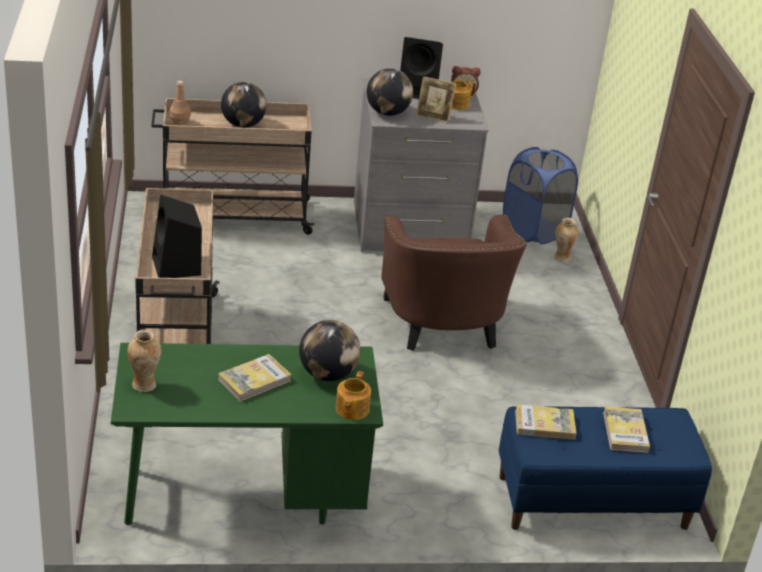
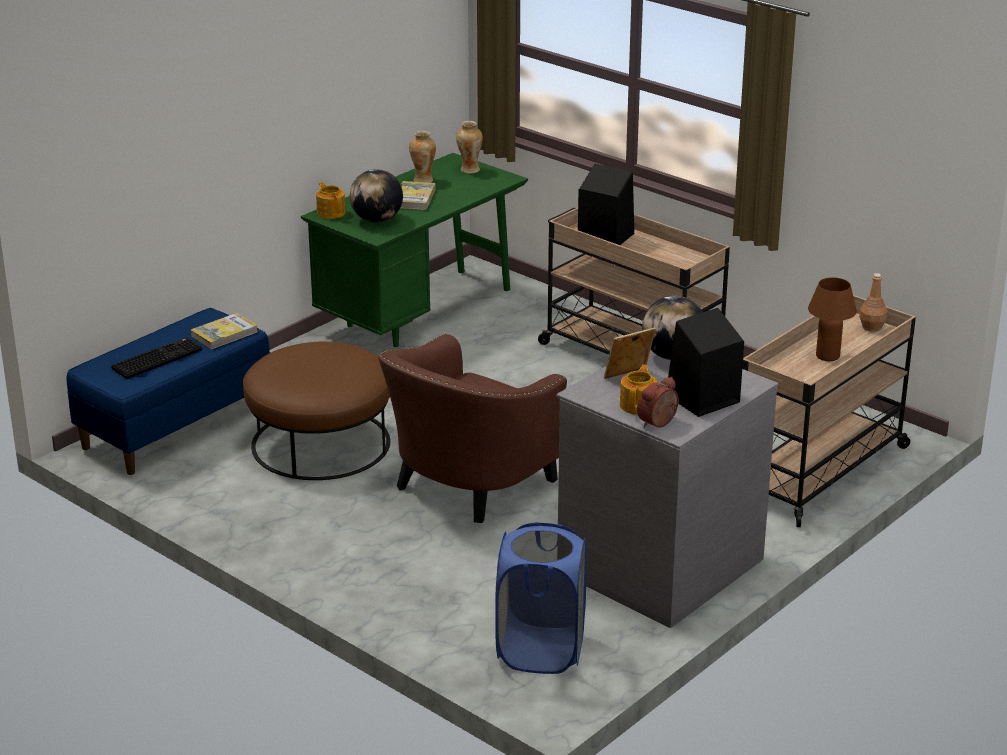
camera: 140 degrees right, 5 degrees down
(243, 125) = (827, 356): globe -> brown table lamp
(444, 327) = (466, 486): brown armchair -> brown armchair turned 90 degrees counterclockwise
(497, 416) = (320, 443): none -> brown ottoman
(562, 258) = (462, 632): vase -> vase (423, 180)
(625, 432) = (157, 358): book -> keyboard

